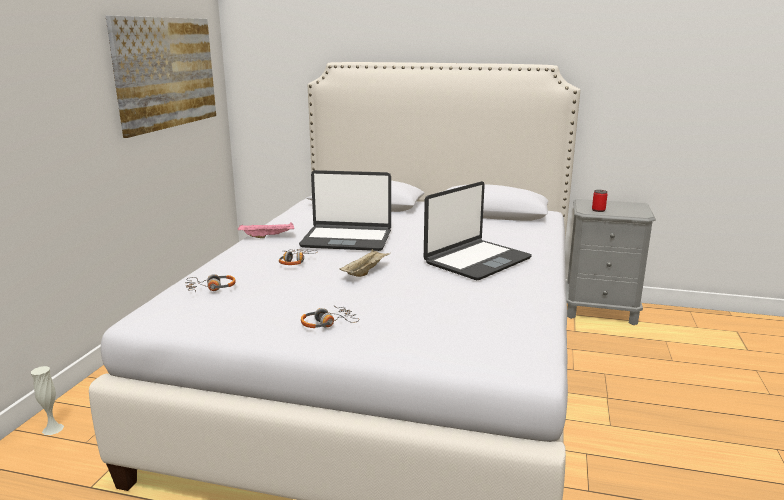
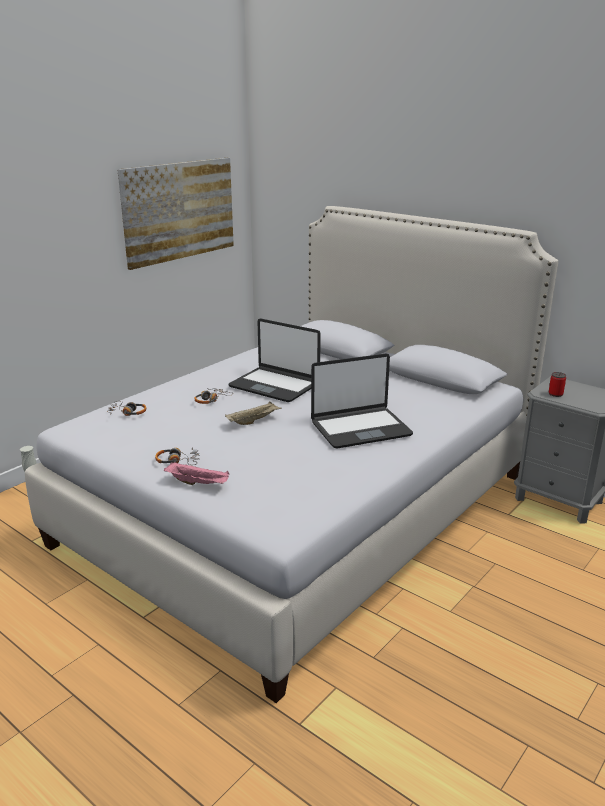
camera: 25 degrees right, 5 degrees up
(268, 236) = (217, 371): pink tray -> pink tray (198, 483)

